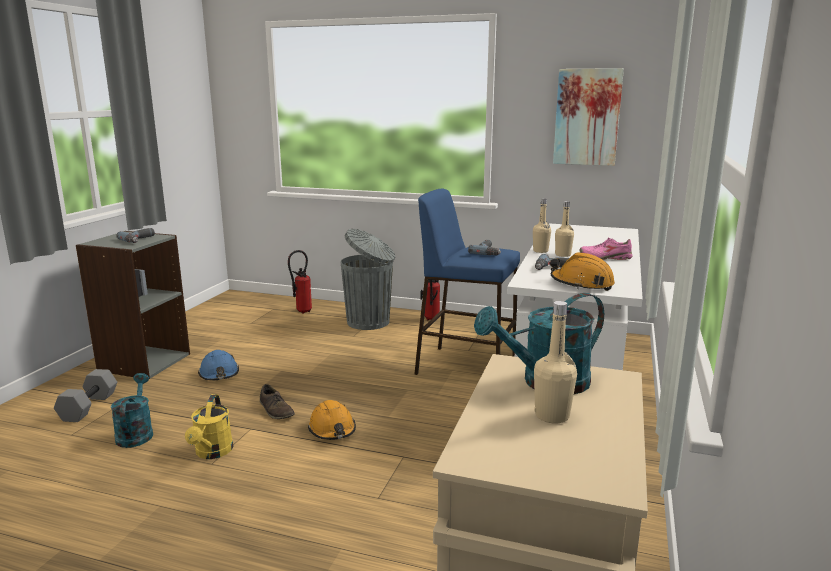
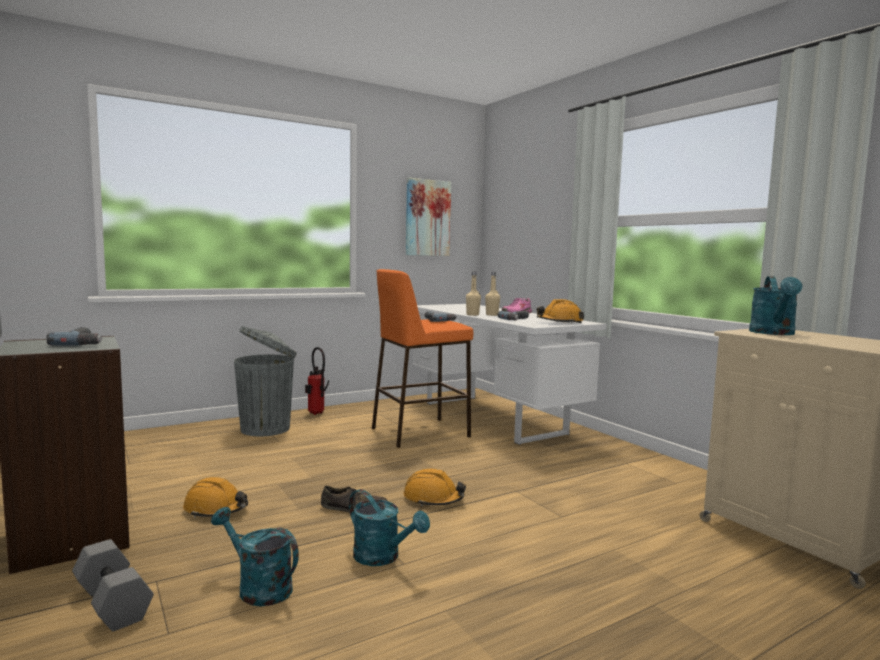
camera: 50 degrees left, 10 degrees down
(212, 453) = (383, 557): yellow watering can -> turquoise watering can
(219, 374) = (216, 509): blue hard hat -> orange hard hat
(301, 312) = (169, 440): fire extinguisher -> none
(465, 367) = (419, 432): blue stool -> orange stool
(552, 416) = (823, 338): beige bottle -> none

